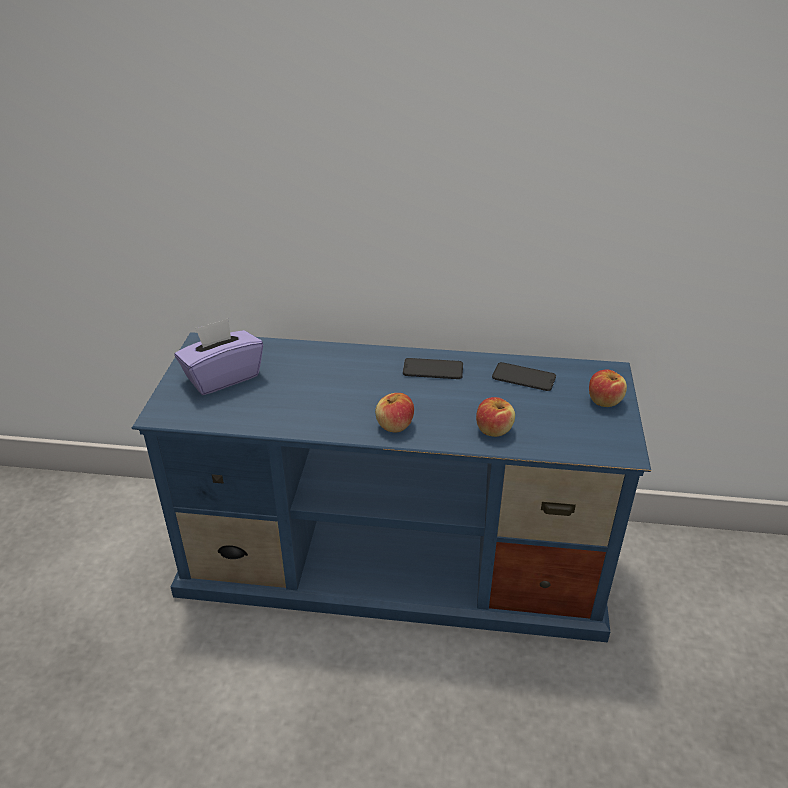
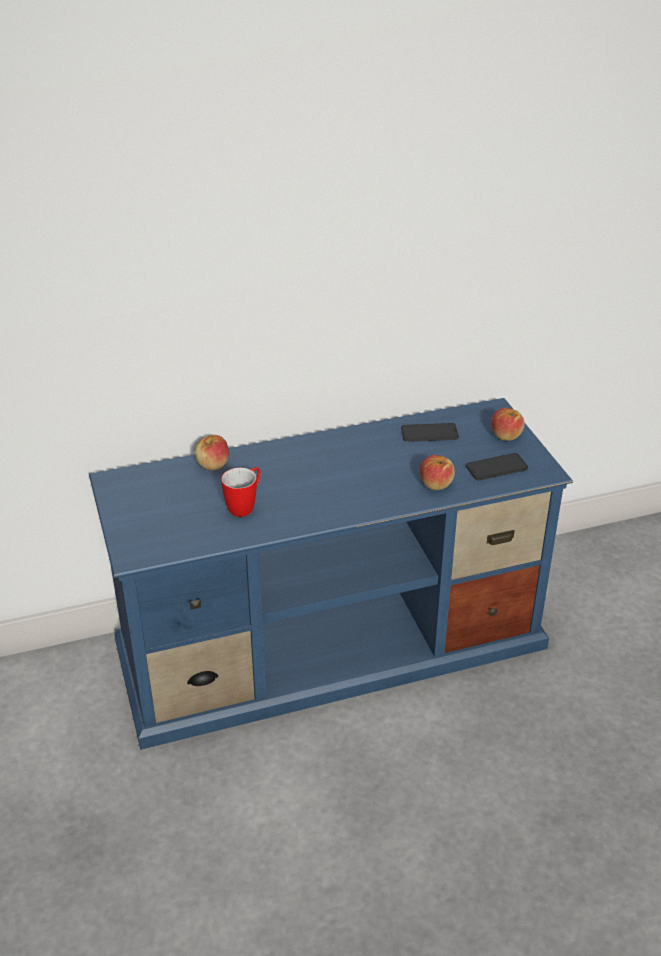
camera: 25 degrees left, 0 degrees up
(222, 377) = (162, 506): purple tissue box -> none
(293, 398) = (245, 506): none -> mug
(394, 425) = (352, 504): apple -> apple (213, 465)
(433, 369) = (348, 447): phone -> phone (496, 467)

